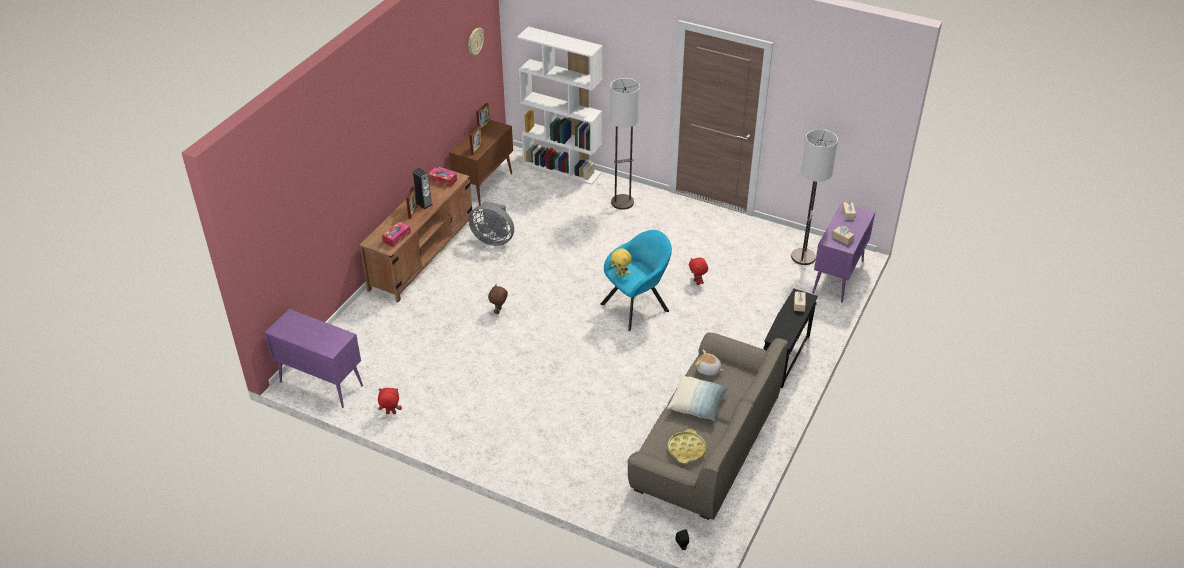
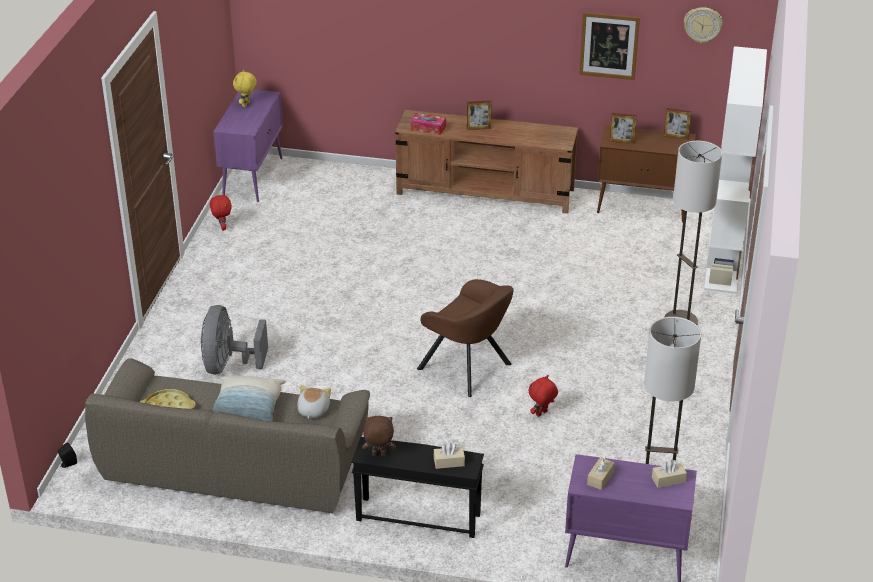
camera: 75 degrees right, 5 degrees down
(424, 203) = (499, 132): speaker -> none
(441, 95) = (609, 45): none -> picture
(442, 180) = (551, 135): tissue box -> none
(493, 239) = (541, 234): grey fan -> grey fan (228, 365)
(499, 311) = (410, 264): brown plush toy -> brown plush toy (378, 455)
(620, 274) = (455, 305): yellow plush toy -> yellow plush toy (246, 105)
(637, 306) = (468, 368): turquoise armchair -> brown armchair

